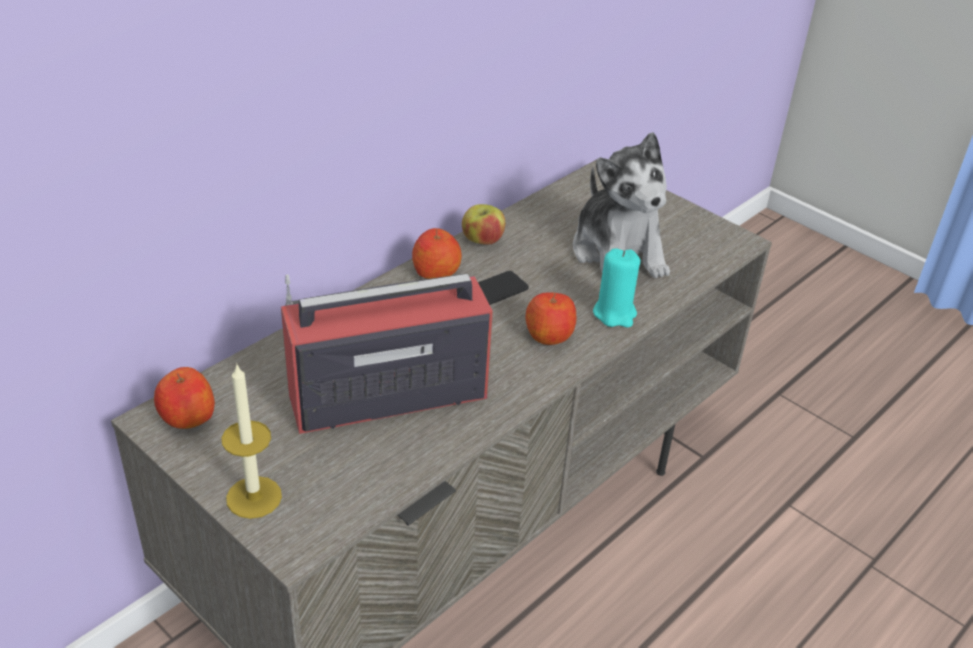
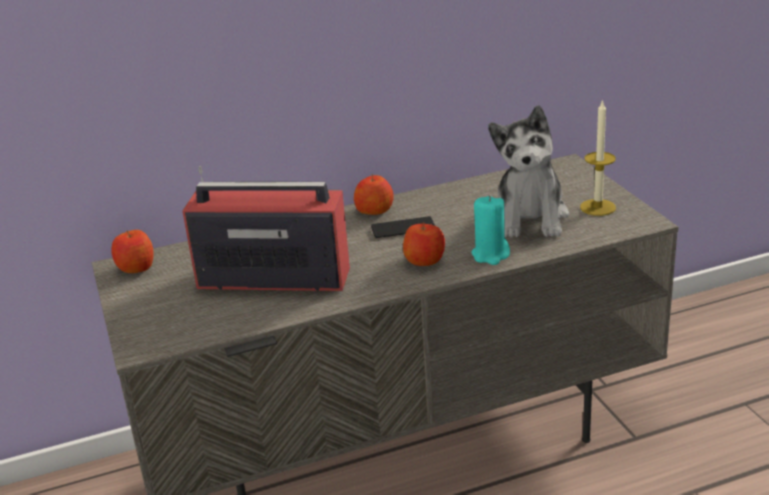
camera: 30 degrees right, 10 degrees down
(254, 497) = (138, 317): candle -> candle (597, 207)
(483, 241) = (427, 196): apple -> none

